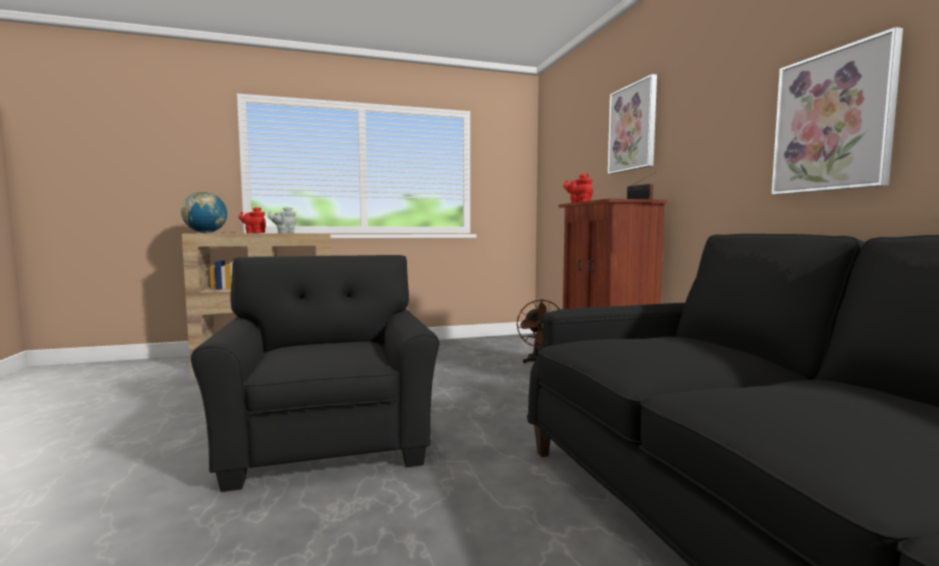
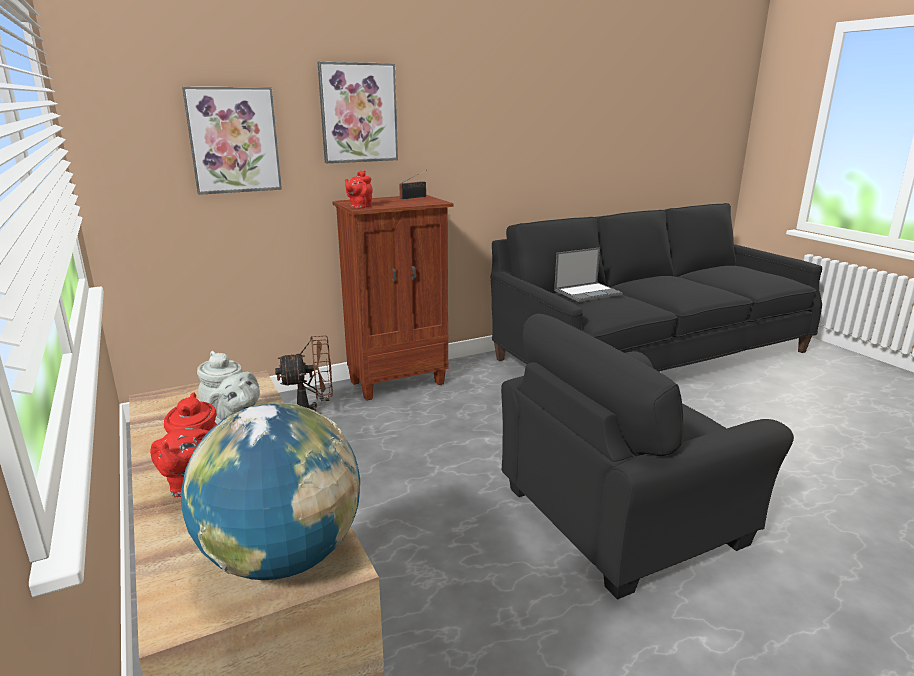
camera: 100 degrees left, 15 degrees up
(688, 342) = (588, 292): none -> laptop
(832, 121) = (544, 148): picture -> picture (234, 140)

